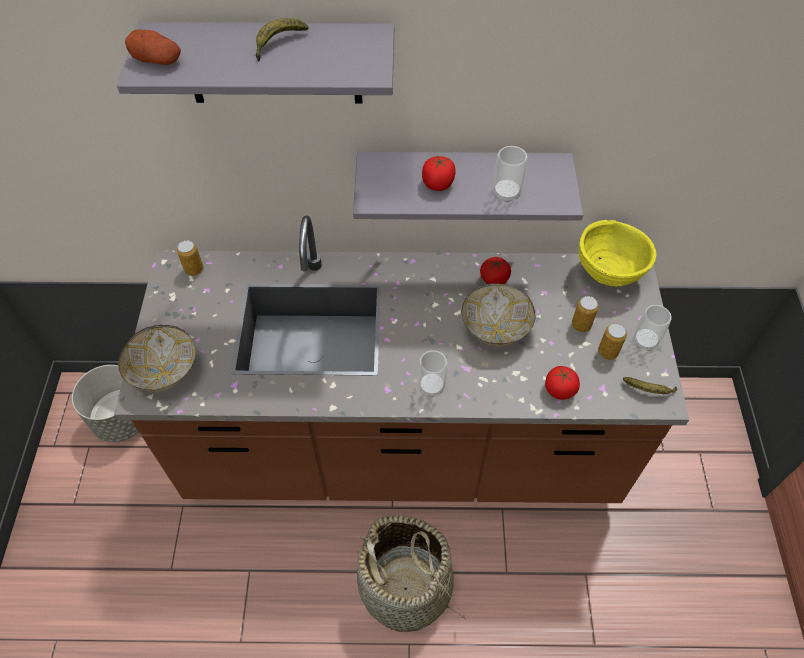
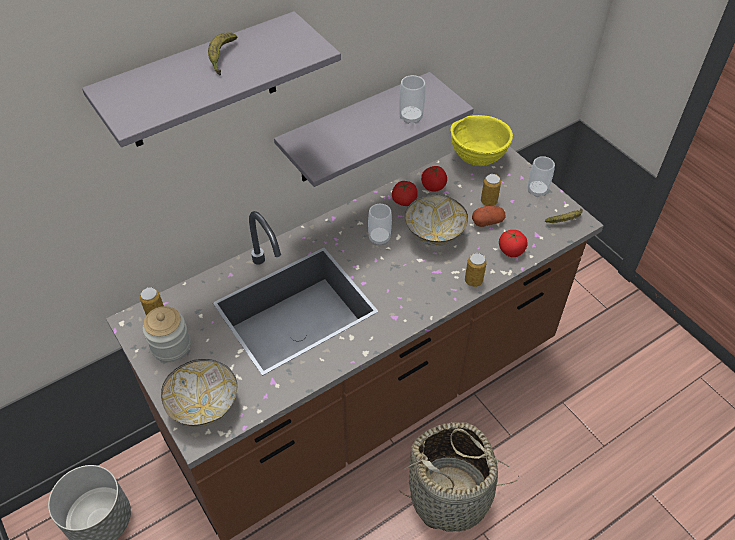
camera: 35 degrees left, 5 degrees down
(157, 60) = (133, 108): potato -> potato (487, 221)
(183, 304) = (171, 346): none -> jar
(431, 386) = (424, 297): cup -> cup (379, 238)
(438, 184) = (357, 133): tomato -> tomato (433, 186)
(607, 352) = (520, 210): can -> can (473, 280)

